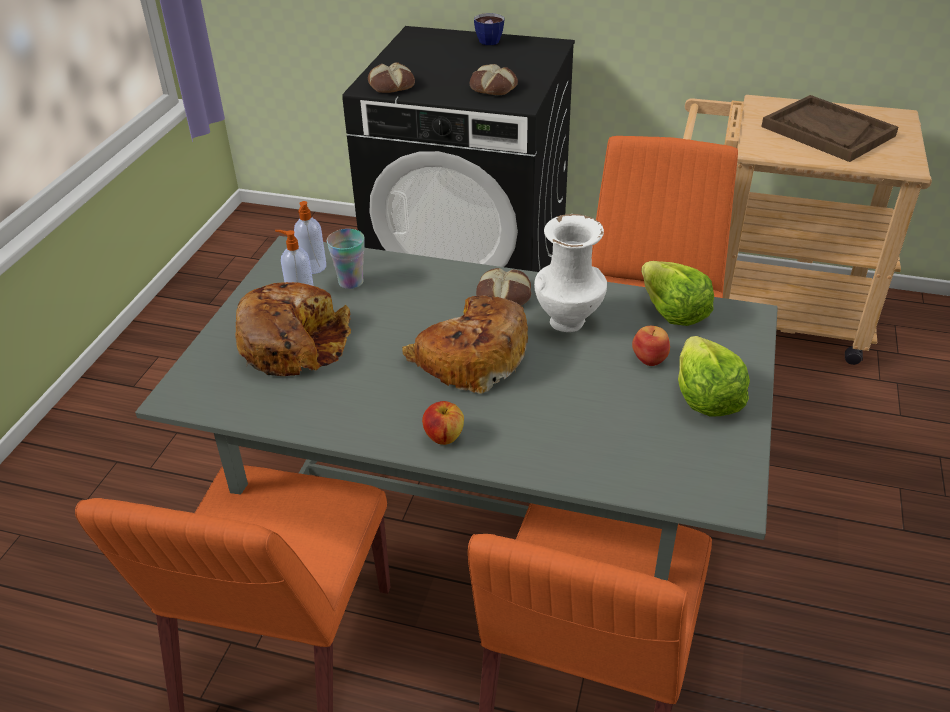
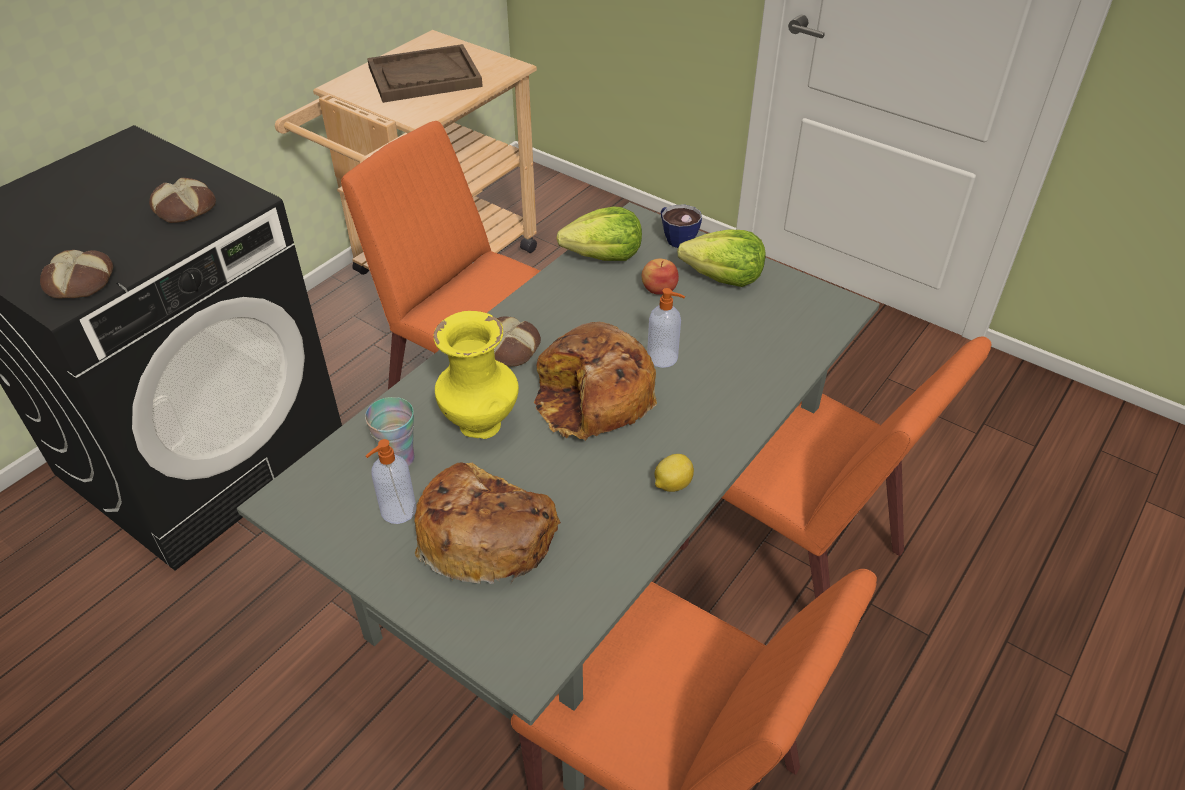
camera: 70 degrees left, 5 degrees up
(313, 267) = (341, 487): soap dispenser -> soap dispenser (663, 358)
(387, 428) = (672, 484): none -> lemon
(403, 309) = (481, 426): none -> yellow vase
(444, 437) = (703, 446): apple -> none
(492, 40) = (55, 176): cup -> cup (676, 237)
(569, 321) = (579, 318): white vase -> none

